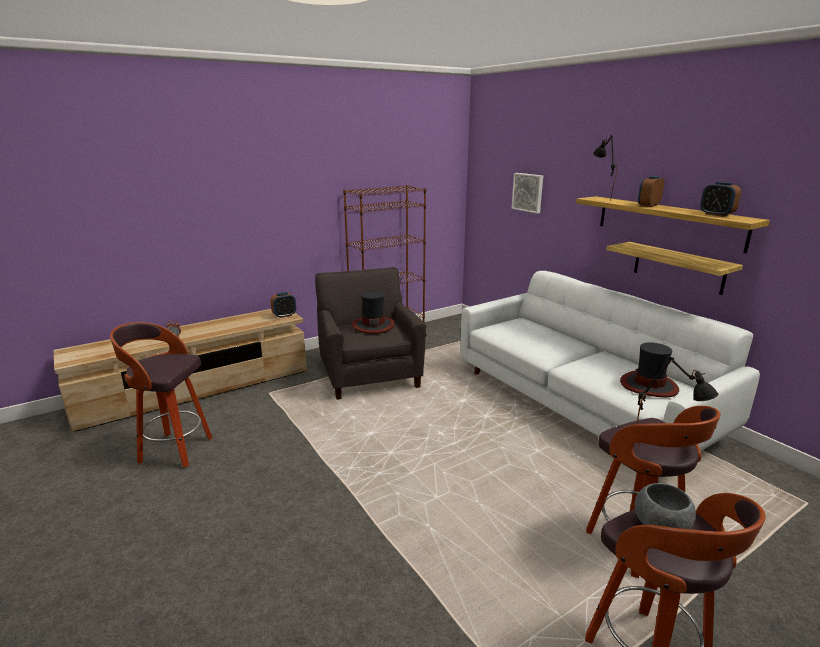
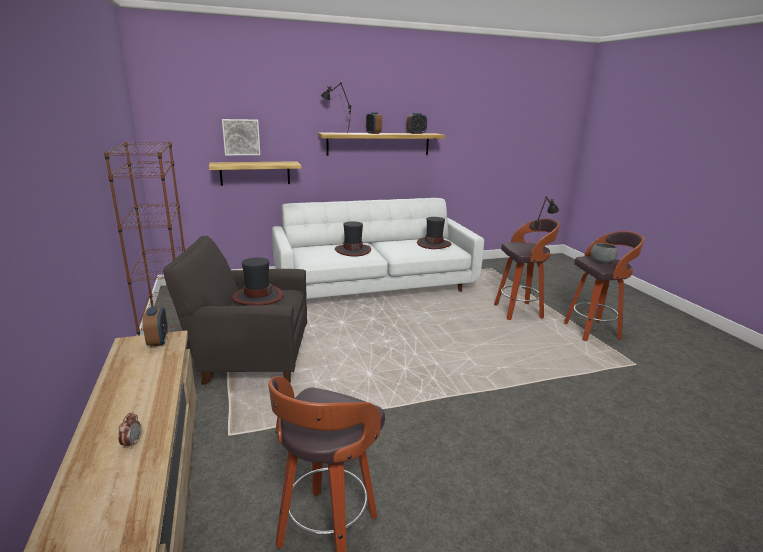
camera: 75 degrees left, 0 degrees up
(546, 342) = (352, 250): none -> hat
(678, 267) = (390, 172): shelf -> shelf (255, 173)

